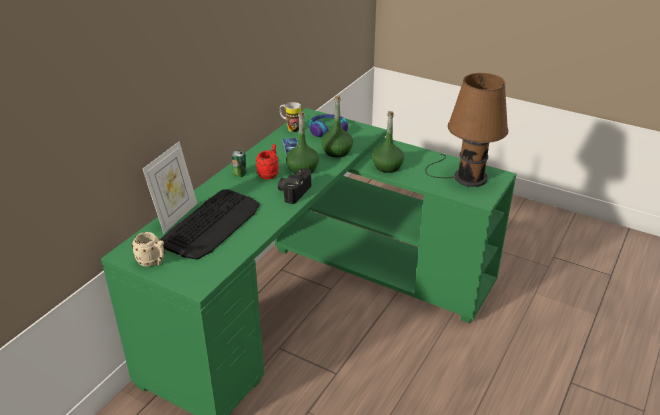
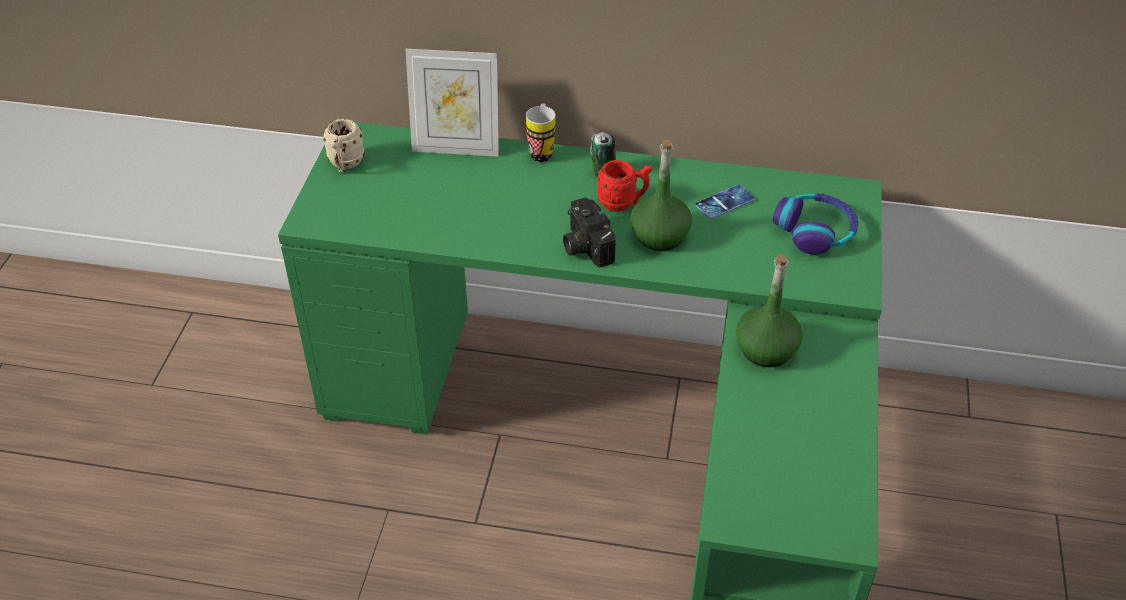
camera: 70 degrees right, 10 degrees up
(212, 224) = (452, 188): keyboard -> none
(290, 129) = (786, 184): mug -> mug (542, 151)
(294, 191) = (584, 245): camera -> camera turned 120 degrees counterclockwise
(336, 151) = (746, 262): green bottle -> none
(466, 177) = (805, 479): brown table lamp -> none

